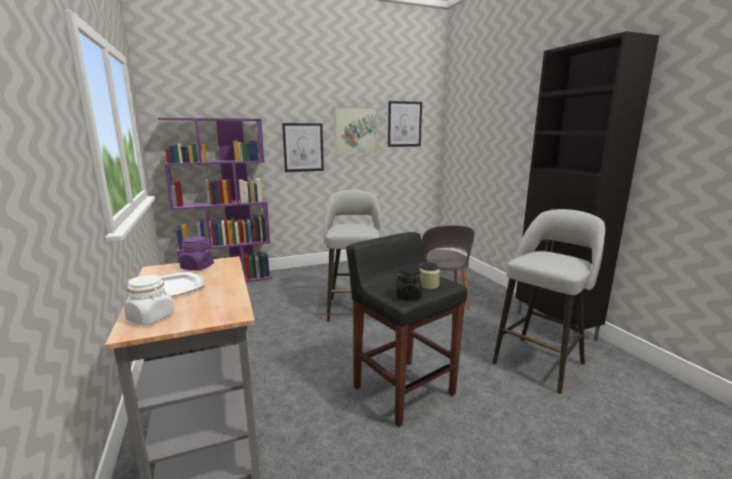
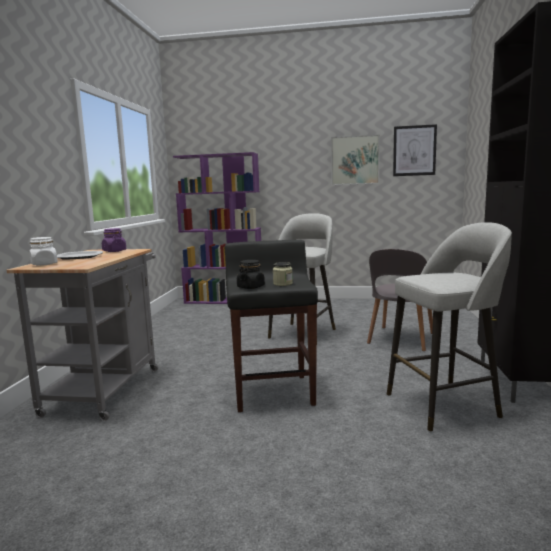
camera: 30 degrees right, 5 degrees down
(303, 147) = (299, 179): picture -> none

